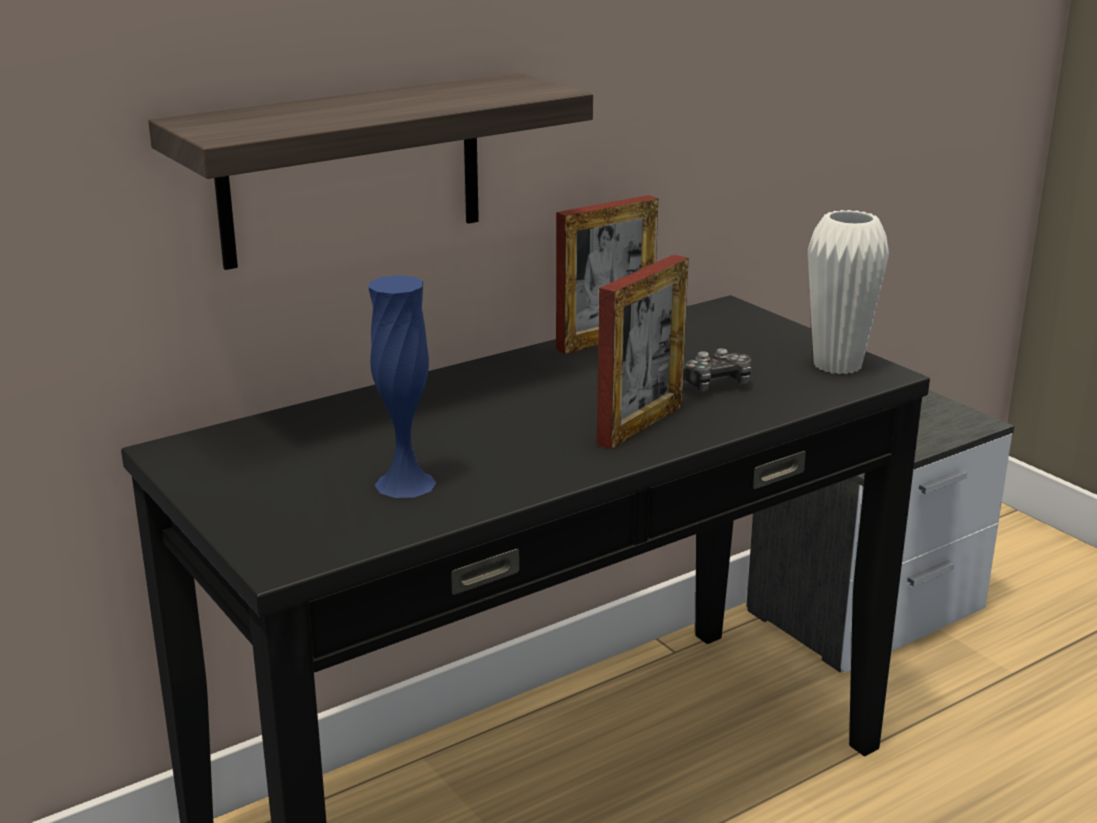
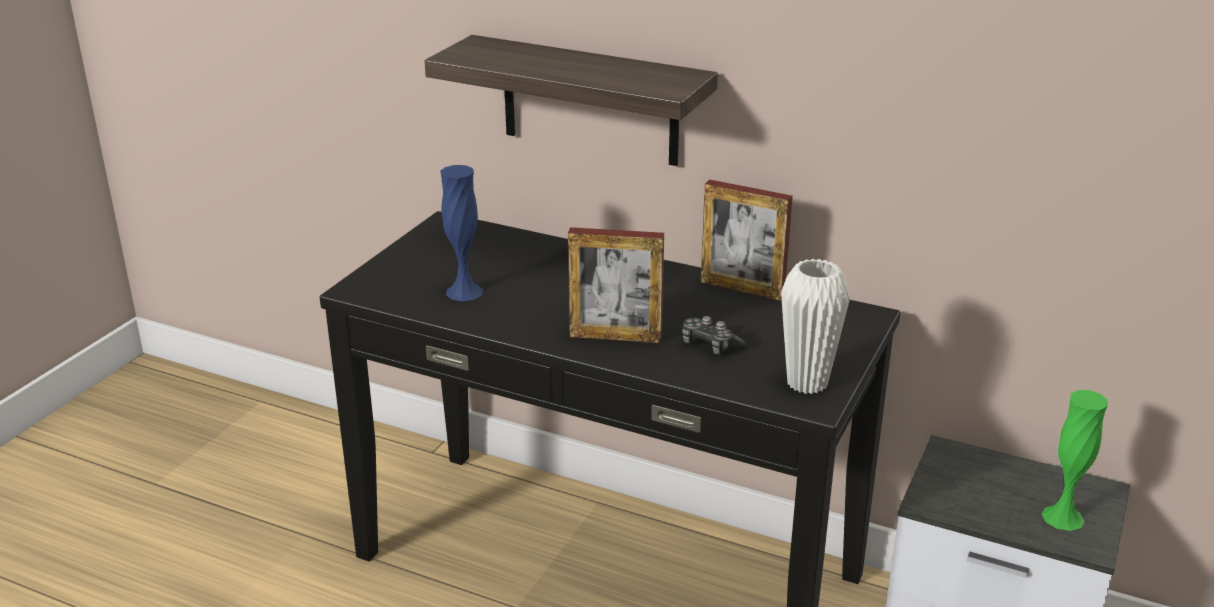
camera: 60 degrees right, 5 degrees up
(930, 418) = (1062, 517): none -> green vase

